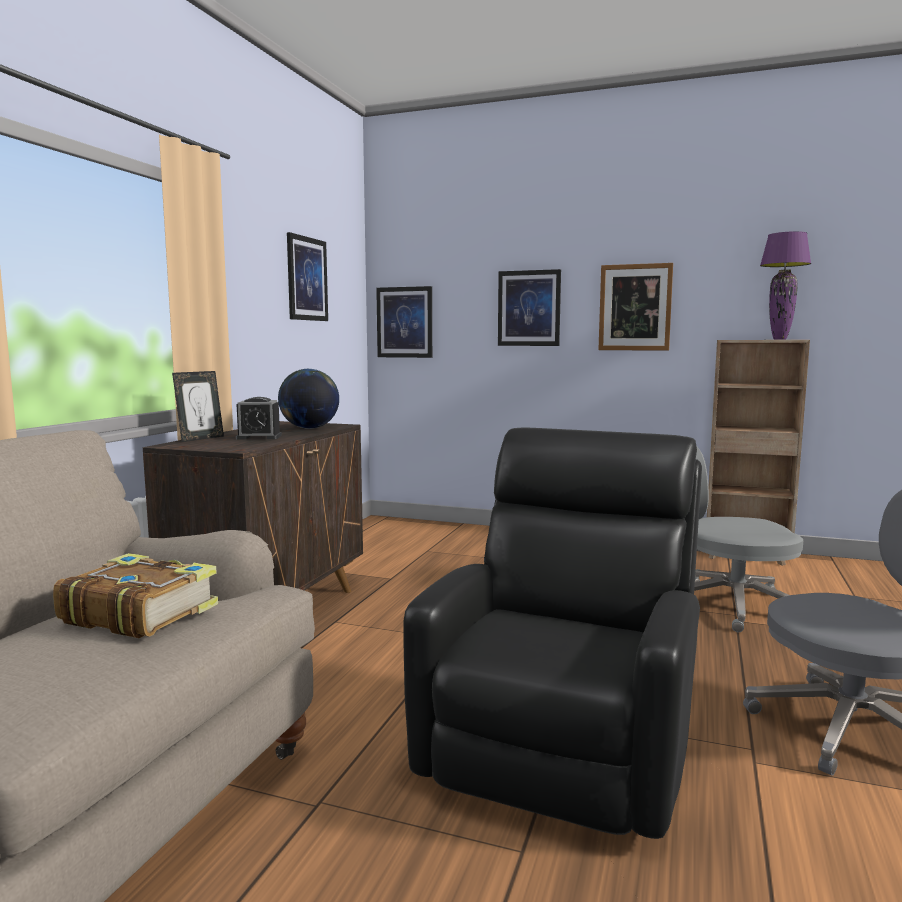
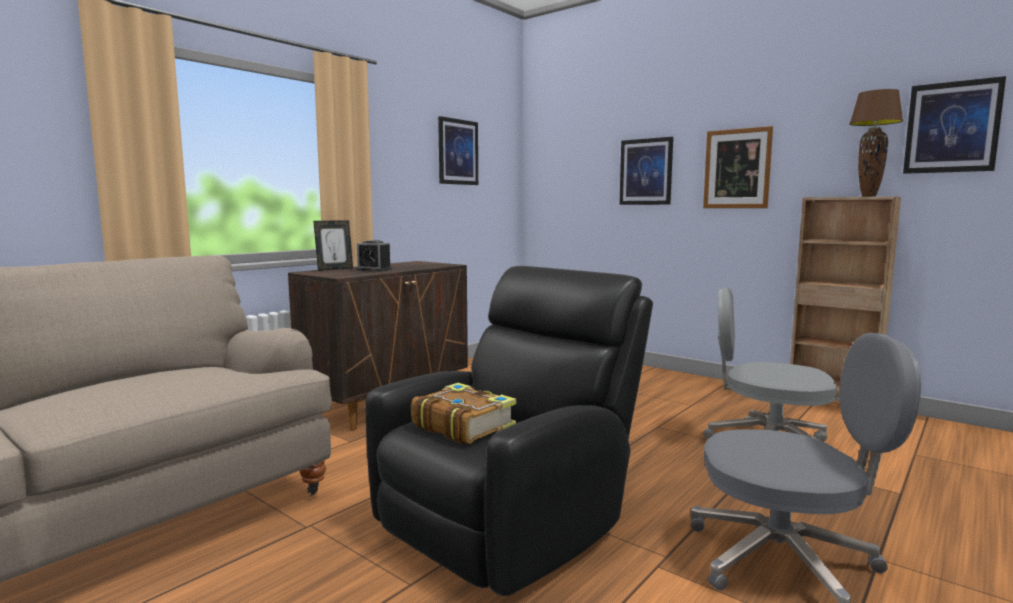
camera: 20 degrees right, 0 degrees up
(139, 613) = (195, 373): book -> book (463, 426)
(309, 428) = (423, 265): globe -> none
(404, 322) = (549, 186): picture -> picture (952, 127)
(779, 339) = (868, 196): purple table lamp -> brown table lamp

